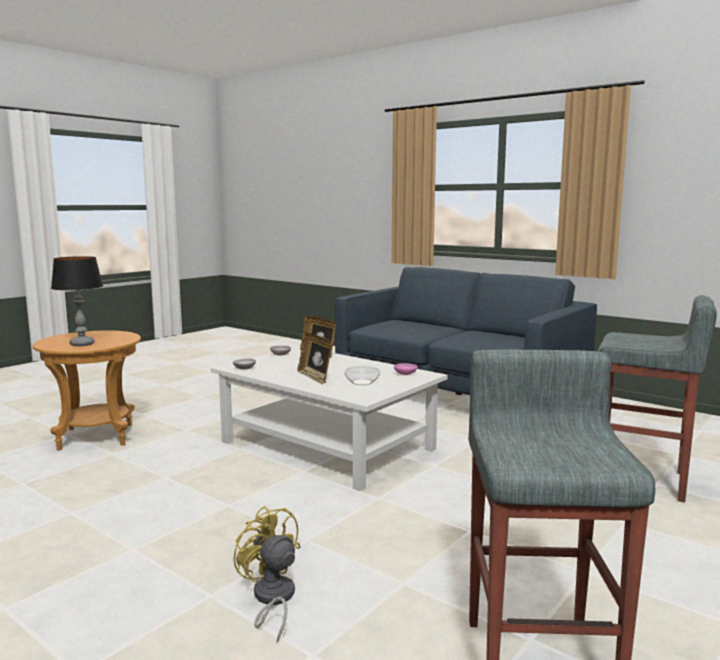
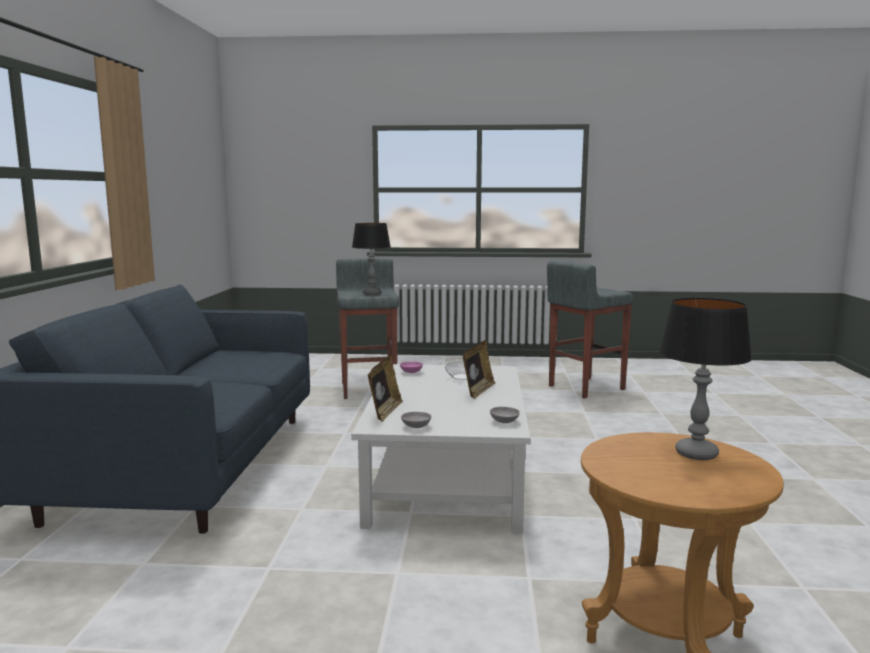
camera: 125 degrees left, 0 degrees up
(271, 599) = (654, 429): yellow fan -> none
(631, 341) = (372, 293): none -> table lamp

